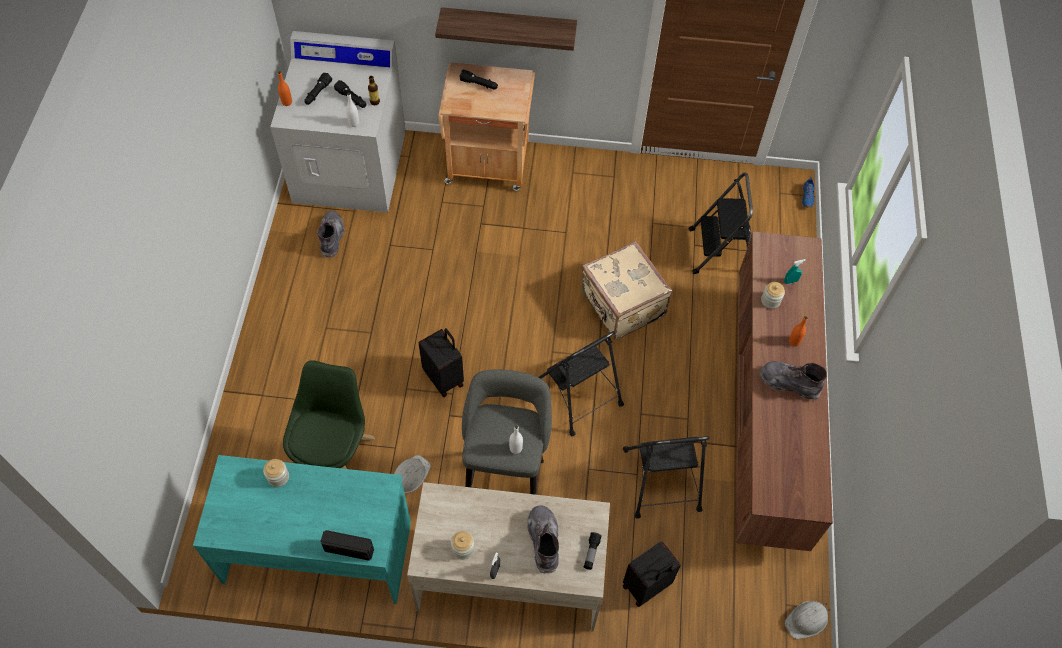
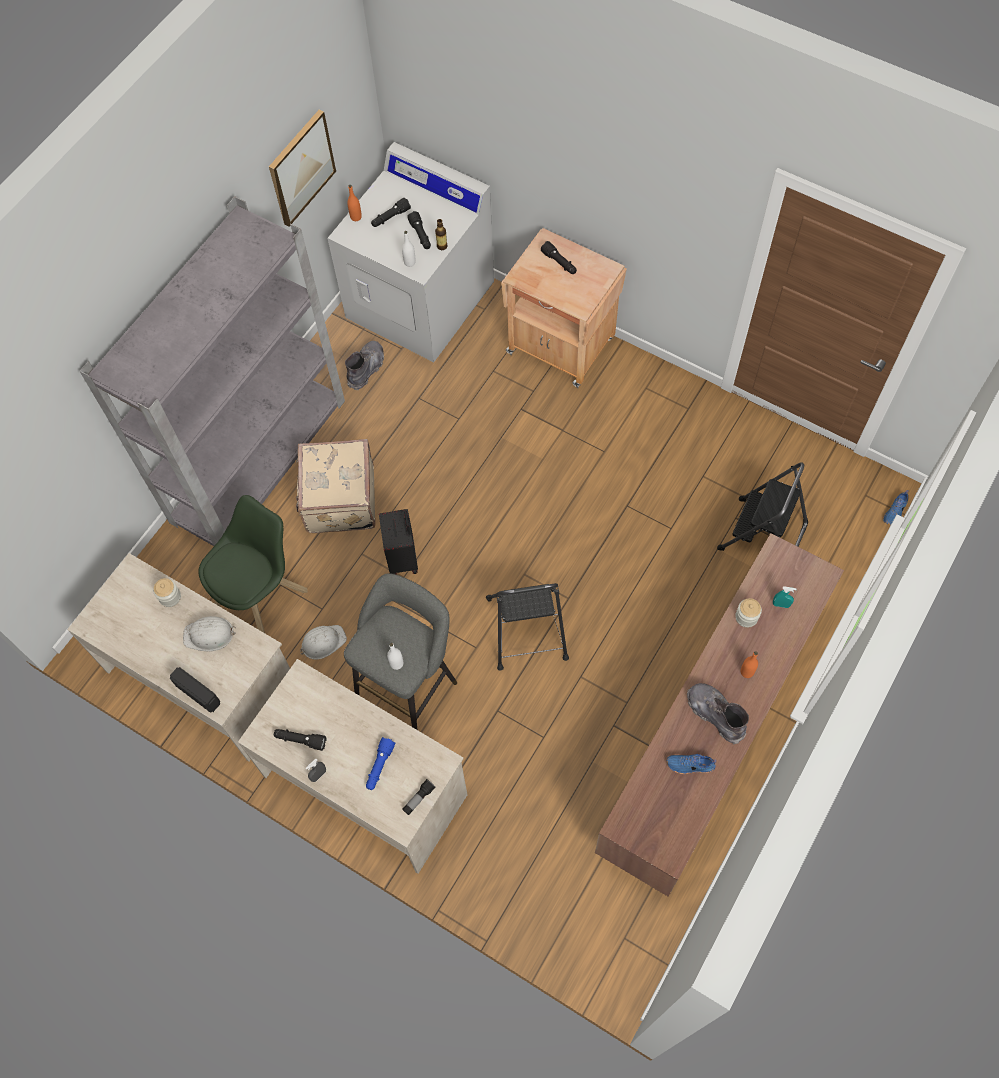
camera: 30 degrees right, 5 degrees up
(238, 64) = (301, 167): none -> picture
(274, 346) = (259, 460): none -> grey bookcase
(318, 550) = (204, 679): turquoise desk -> beige desk
(463, 549) = (300, 740): jar -> black flashlight
(508, 26) = (605, 211): shelf -> none
(543, 540) = (379, 766): grey boot -> blue flashlight
(621, 305) = (621, 553): beige suitcase -> beige suitcase (339, 500)
(647, 586) = (493, 854): black suitcase -> none
(662, 481) = (565, 755): black step ladder -> none
(792, 430) = (690, 766): none -> blue shoe
(807, 620) = (638, 964): white hard hat -> white hard hat (209, 635)

